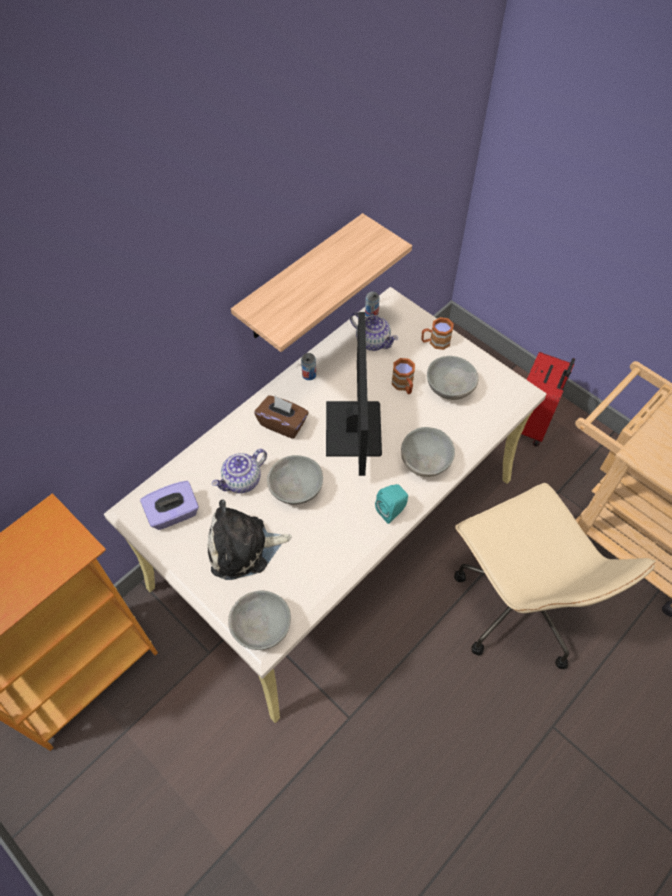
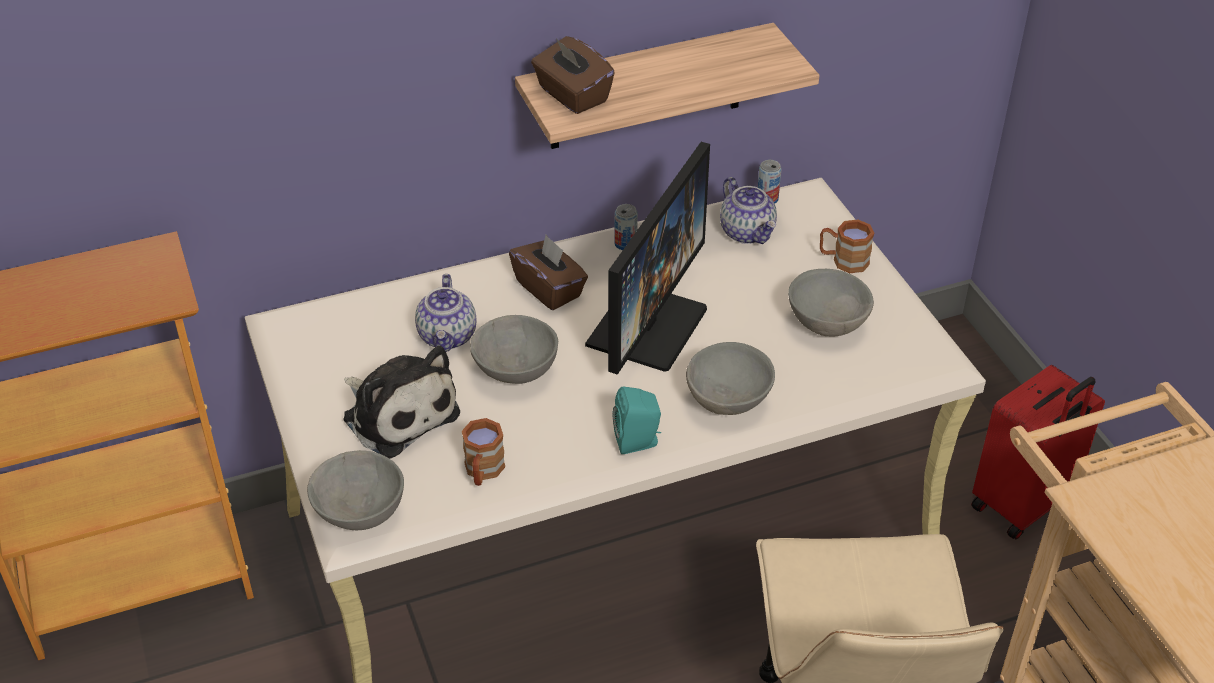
camera: 25 degrees right, 15 degrees down
(173, 514) = (332, 343): purple tissue box -> none
(242, 481) = (448, 336): teapot -> teapot turned 75 degrees counterclockwise
(243, 548) = (398, 413): plush toy -> plush toy turned 150 degrees counterclockwise
(276, 311) = (572, 95): none -> brown tissue box
(404, 386) = (758, 299): brown mug -> brown mug (483, 471)

